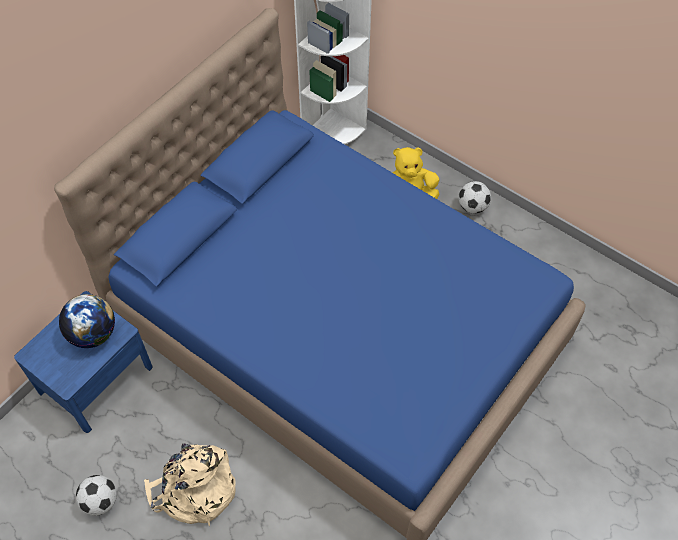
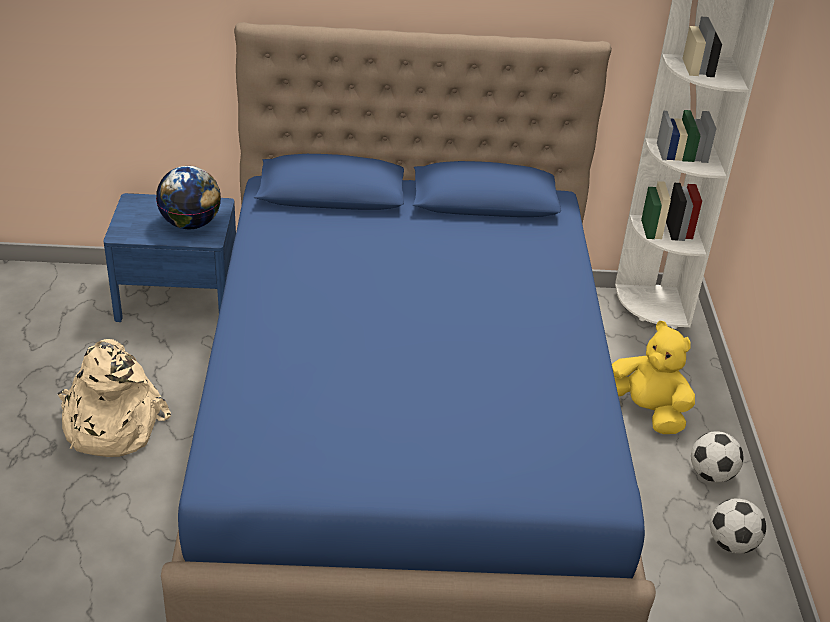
camera: 50 degrees right, 20 degrees down
(100, 501) = (46, 366): football -> football (731, 543)

